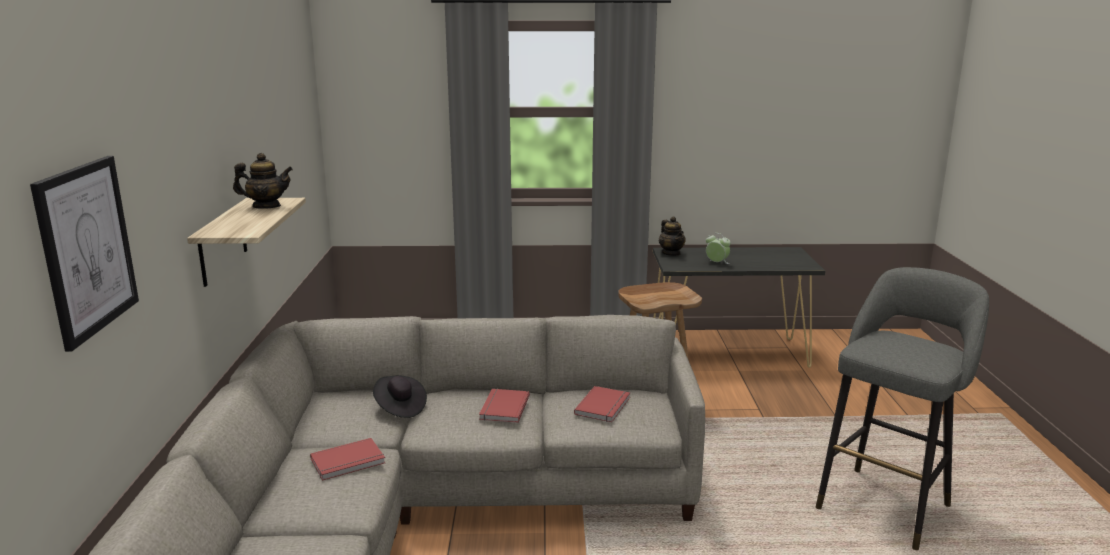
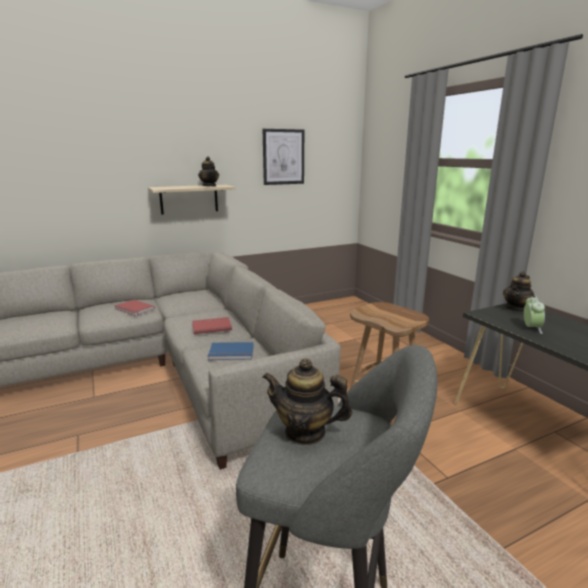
camera: 65 degrees right, 0 degrees up
(87, 249) = (51, 168): picture -> picture (283, 157)
(400, 407) = (200, 306): black hat -> none
(604, 406) = (231, 353): red book -> blue book
(899, 350) = (305, 432): none -> teapot

